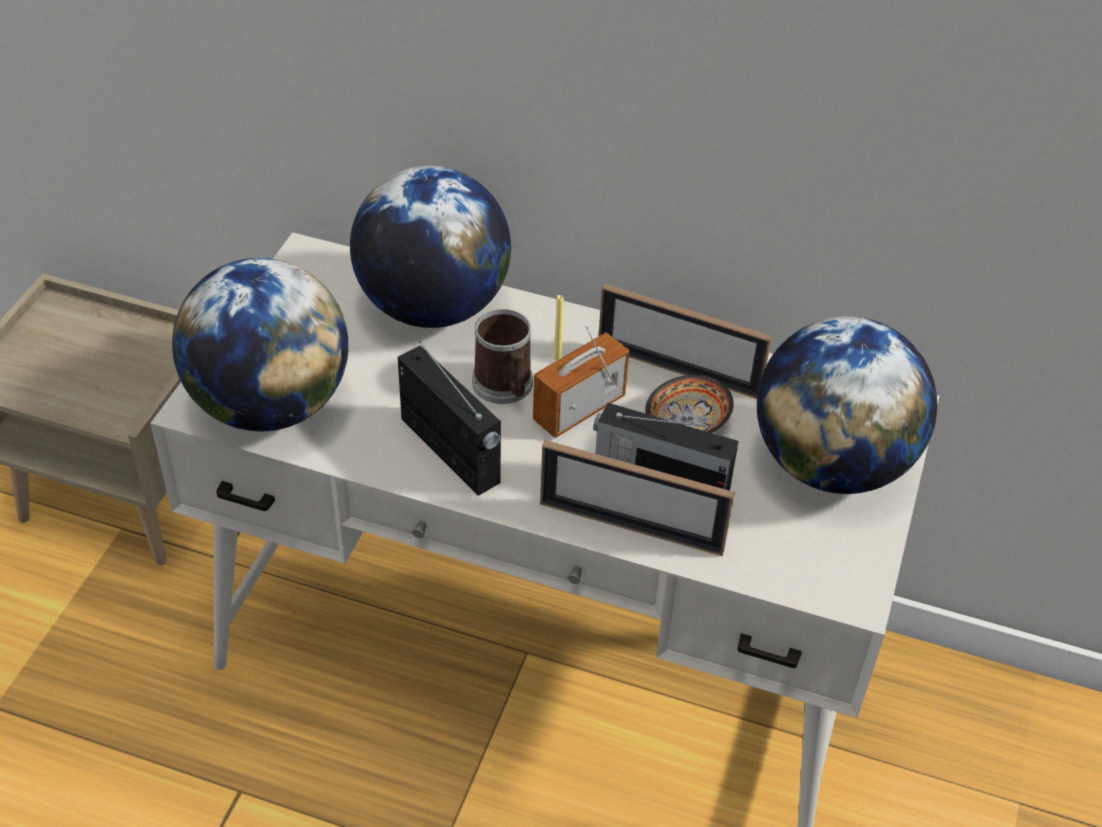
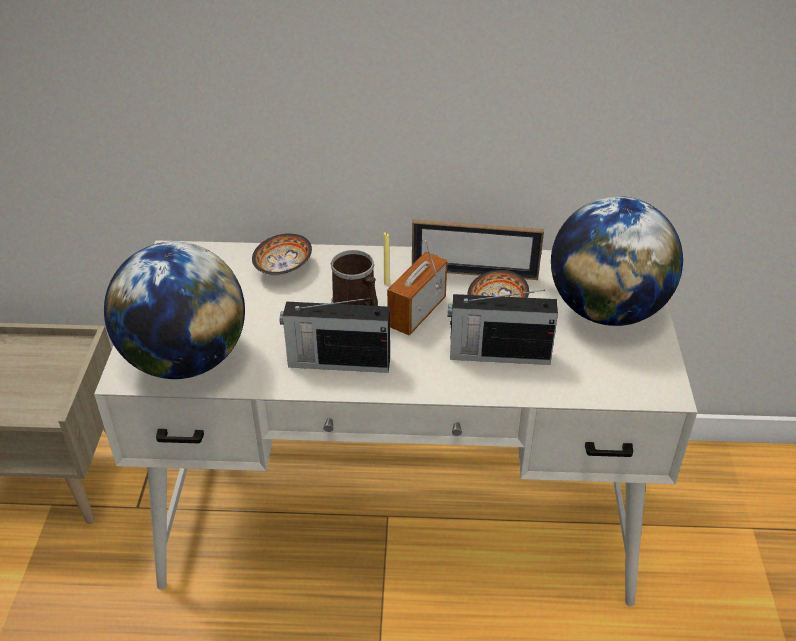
camera: 15 degrees left, 5 degrees down
(433, 307) = (281, 268): globe -> bowl
(451, 452) = (337, 362): radio -> radio turned 150 degrees clockwise
(631, 527) = (490, 382): picture frame -> none

